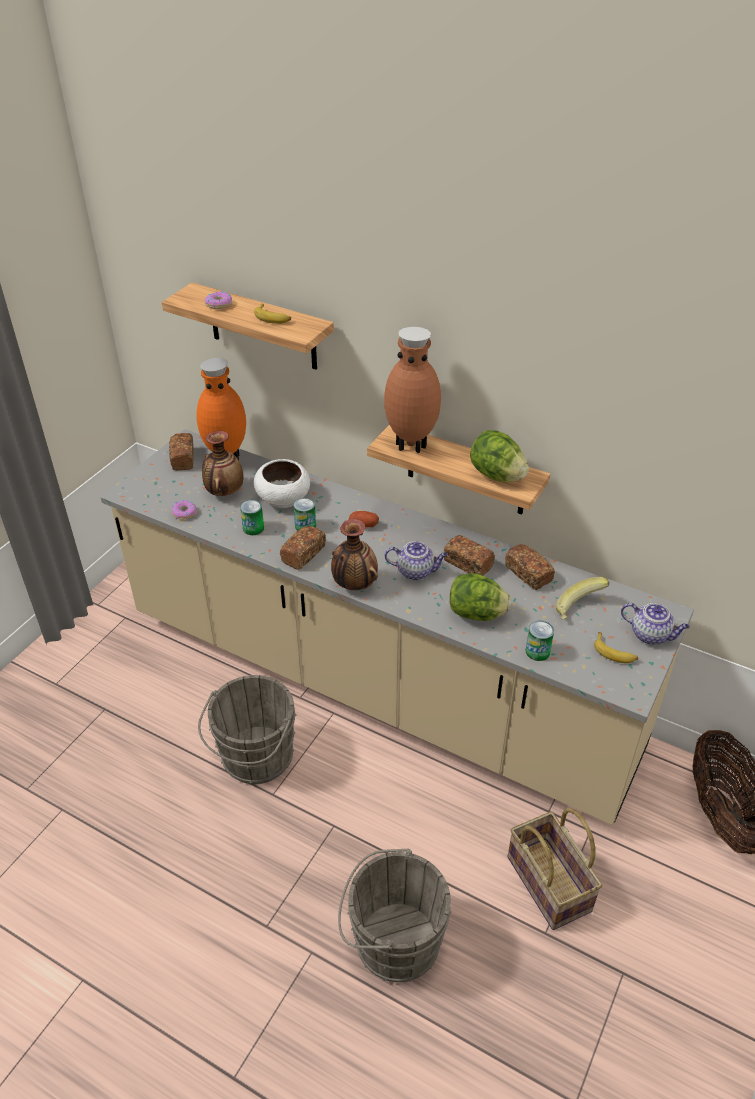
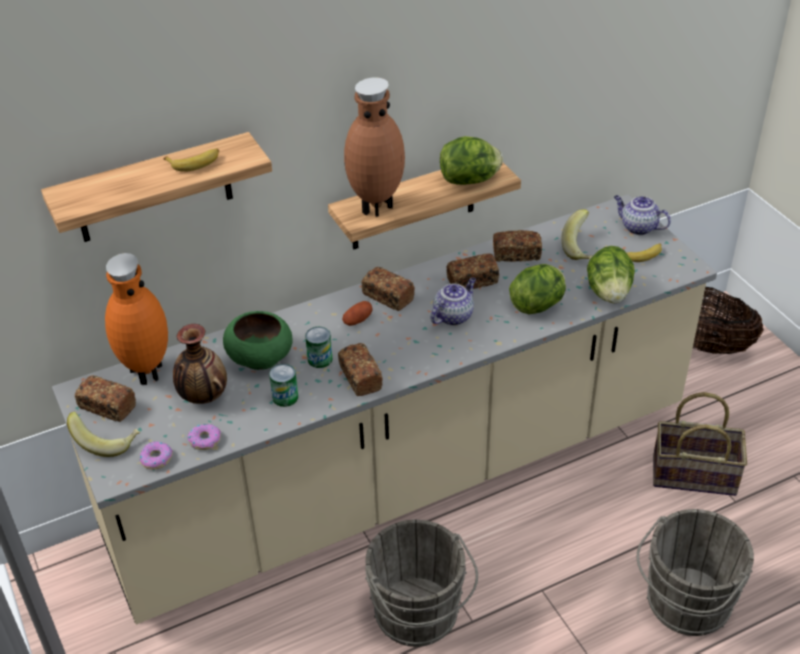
camera: 55 degrees left, 0 degrees up
(152, 474) = (107, 442): none -> banana
(219, 304) = (118, 186): donut -> donut (156, 459)
(283, 498) = (260, 356): white bowl -> green bowl
(354, 584) = (434, 361): vase -> none
(404, 527) = (387, 297): none -> bread
(537, 651) = (609, 293): can -> lettuce
(651, 635) = (638, 227): teapot -> teapot turned 120 degrees counterclockwise

